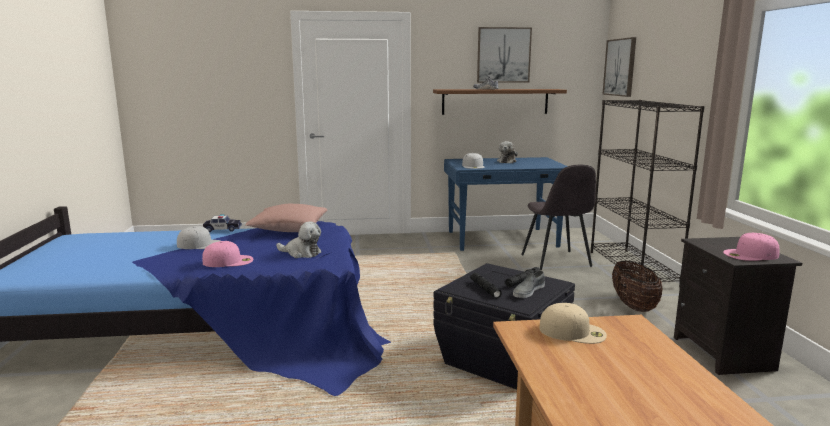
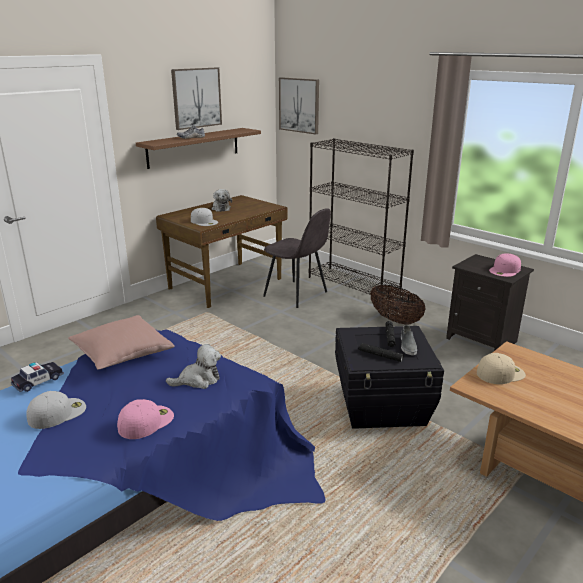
camera: 40 degrees left, 10 degrees up
(503, 239) = (227, 284): blue desk -> brown desk

